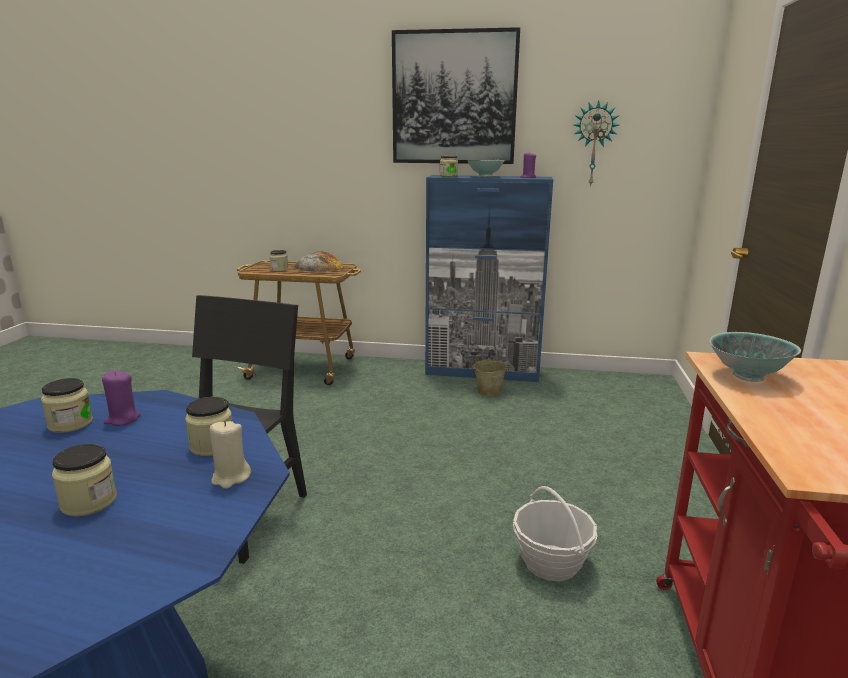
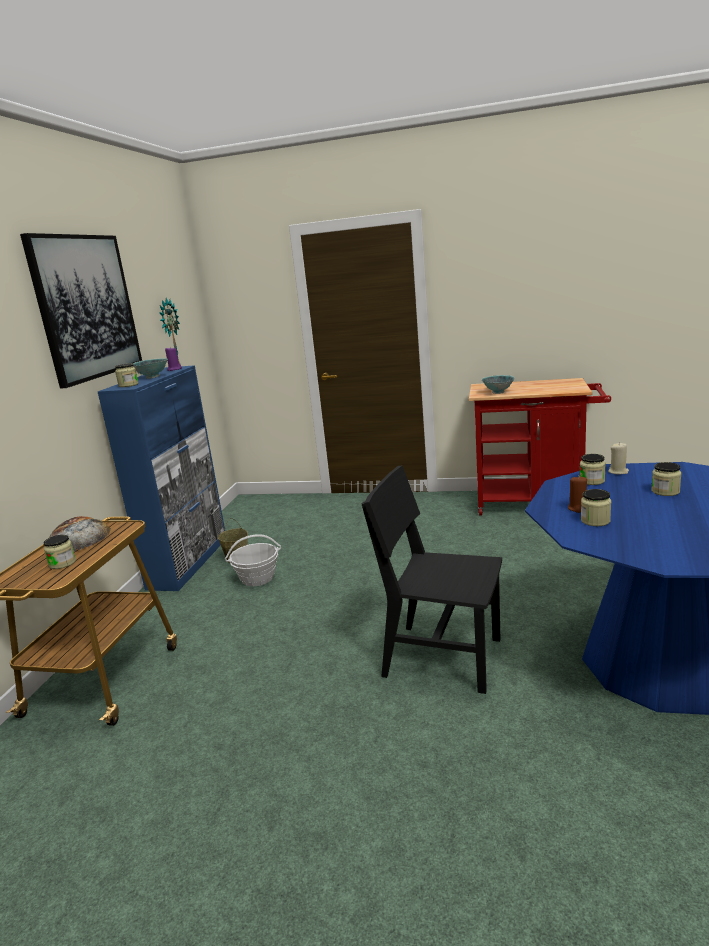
camera: 85 degrees left, 0 degrees up
(122, 419) = (578, 508): purple candle -> brown candle
(551, 562) = (468, 538): basket -> basket (257, 578)

